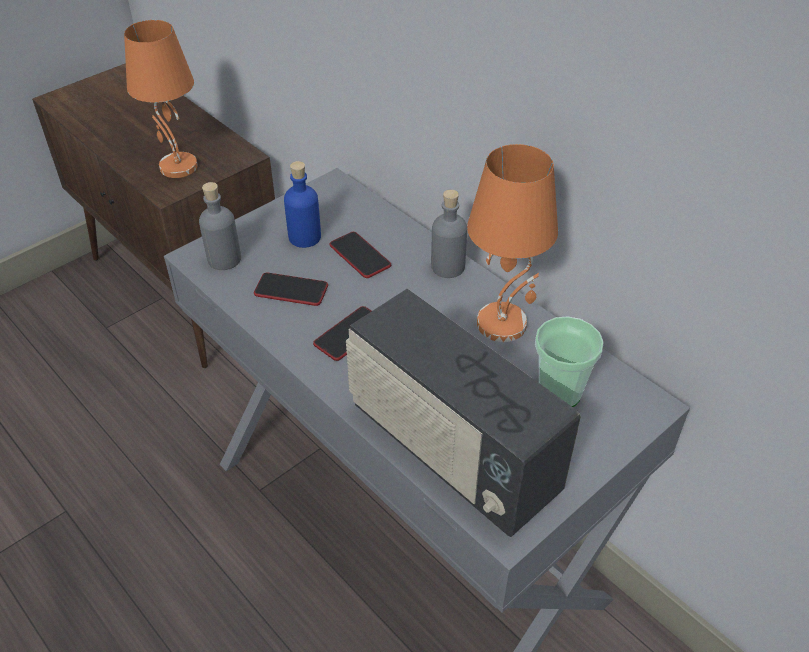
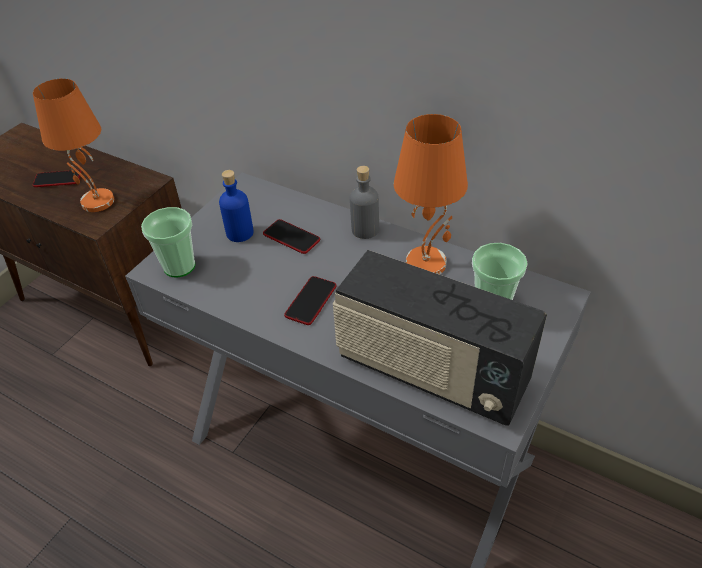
camera: 15 degrees left, 0 degrees up
(224, 259) = (179, 266): grey bottle -> cup
(291, 290) = (247, 278): phone -> phone (57, 179)

